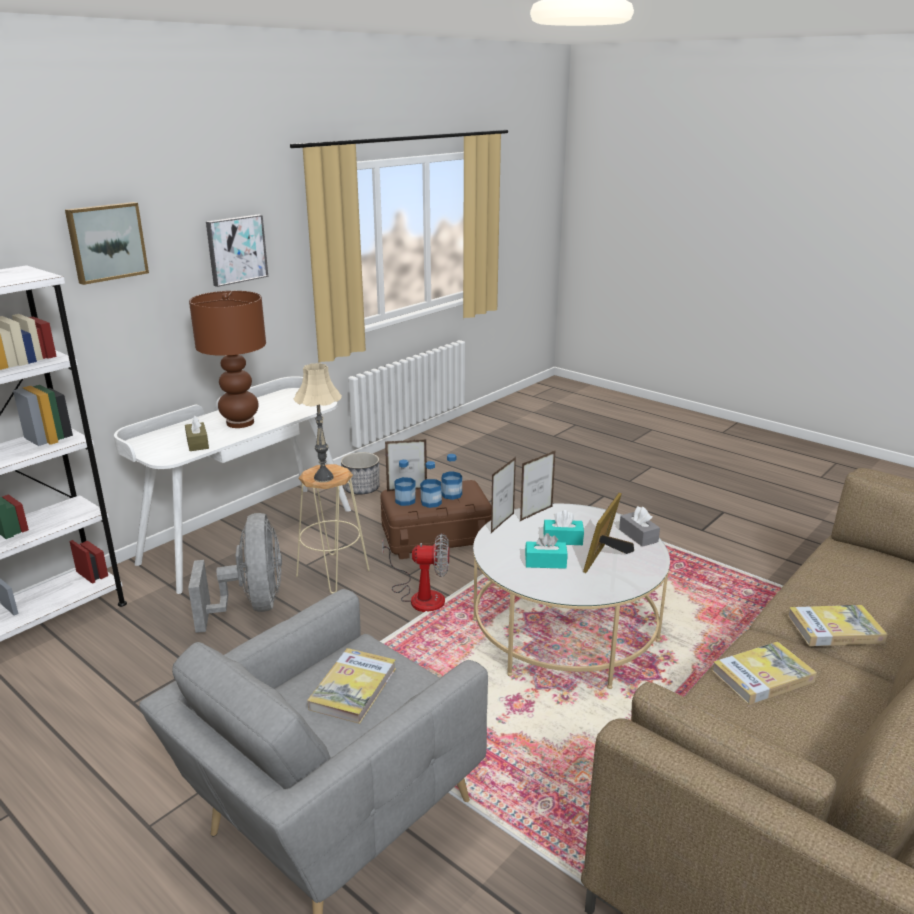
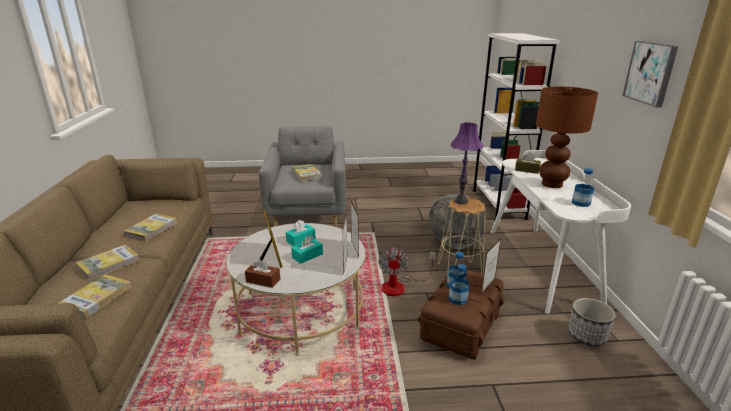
camera: 135 degrees right, 0 degrees up
(106, 242) = (592, 39): picture -> none
(323, 478) = (461, 201): beige table lamp -> purple table lamp
(405, 500) = (471, 278): bottle -> bottle (581, 203)
(420, 596) = (400, 286): fan -> fan turned 45 degrees counterclockwise
(638, 535) = (263, 280): grey tissue box -> brown tissue box
(842, 581) = (96, 298): none -> book

